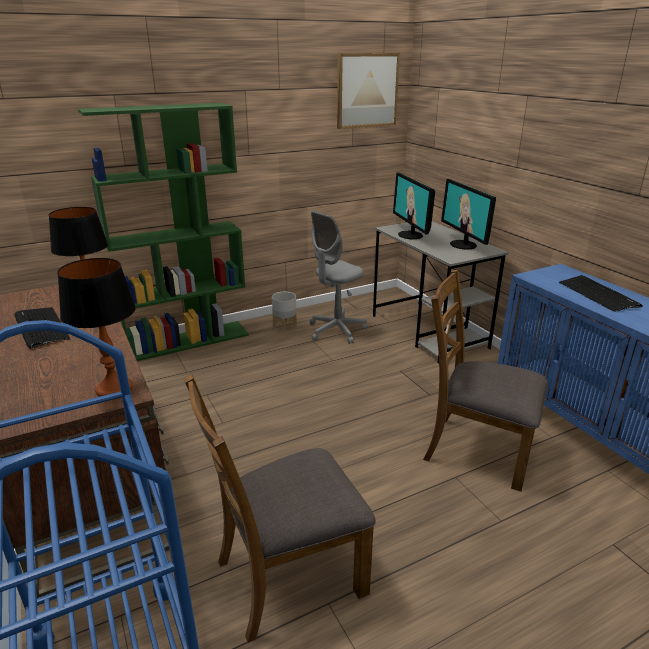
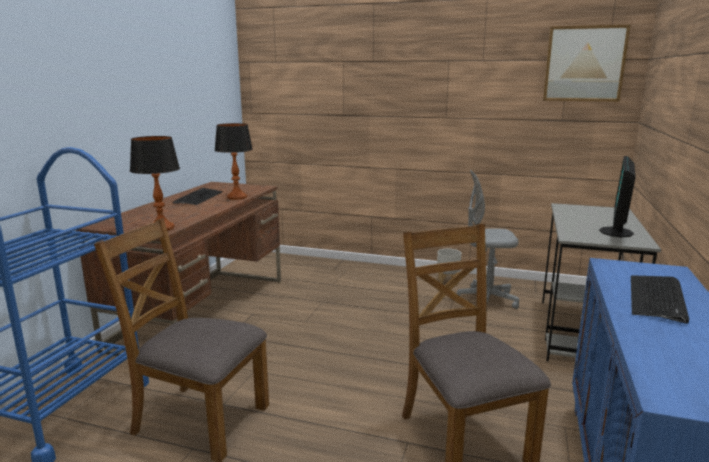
camera: 45 degrees right, 10 degrees down
(187, 341) = (362, 267): green bookcase -> none
(411, 235) = (574, 214): monitor -> none

